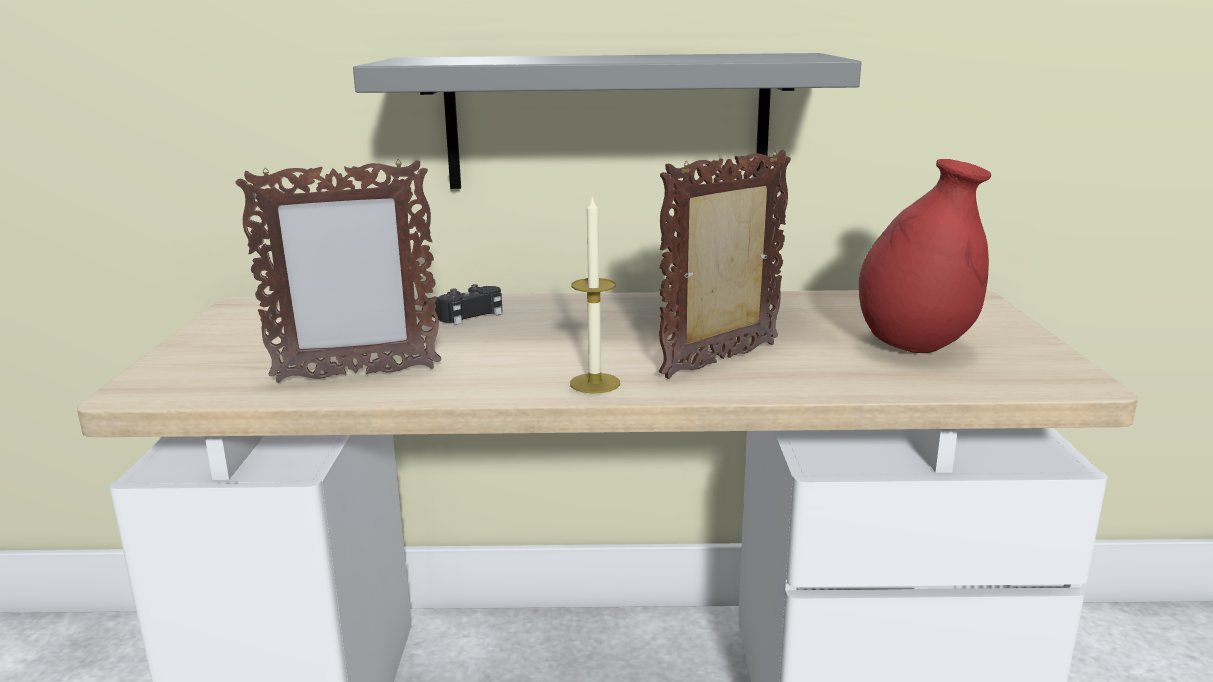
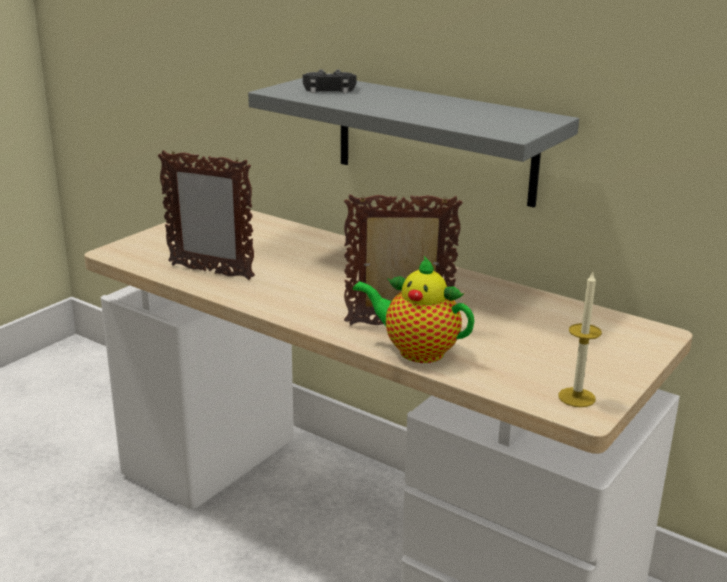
camera: 35 degrees right, 5 degrees up
(467, 313) = (319, 249): black game controller -> black game controller (329, 89)
(595, 383) = (309, 315): candle -> candle (576, 397)
(798, 381) = (416, 351): none -> teapot
(915, 346) = (535, 354): red vase -> none

